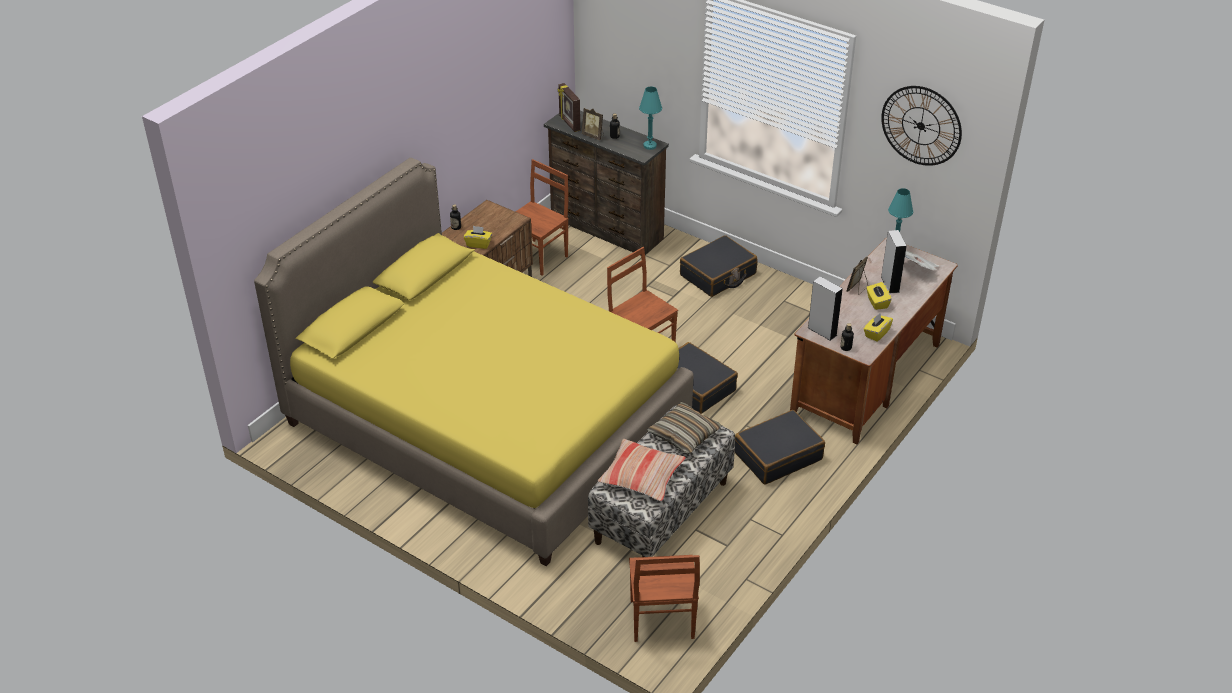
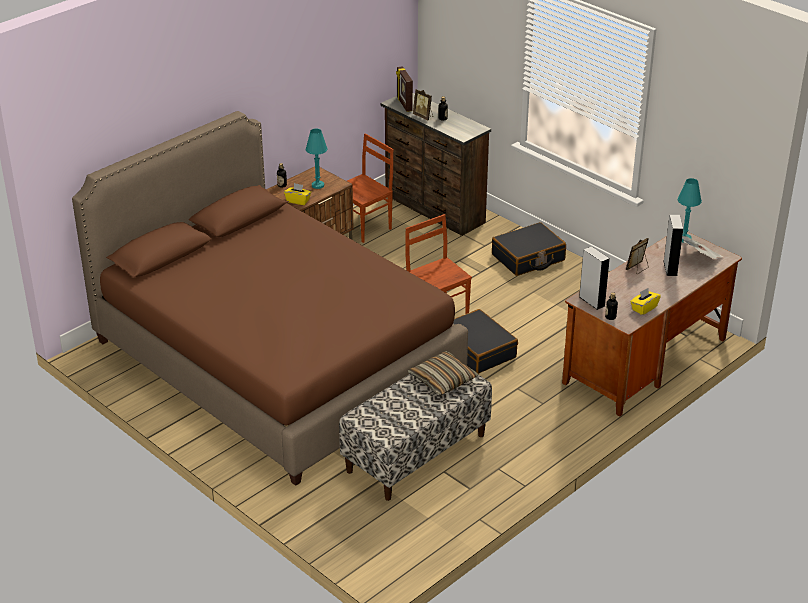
camera: 10 degrees right, 5 degrees down
(487, 423) = (276, 360): yellow bed -> brown bed
(642, 476) = (392, 410): pillow -> none
(649, 146) = (473, 129): turquoise table lamp -> turquoise table lamp (317, 185)
(661, 620) = (388, 544): brown chair -> none
(777, 455) = (540, 417): black suitcase -> none
(877, 302) = (652, 282): yellow tissue box -> none
(921, 125) = (712, 118): wall clock -> none

